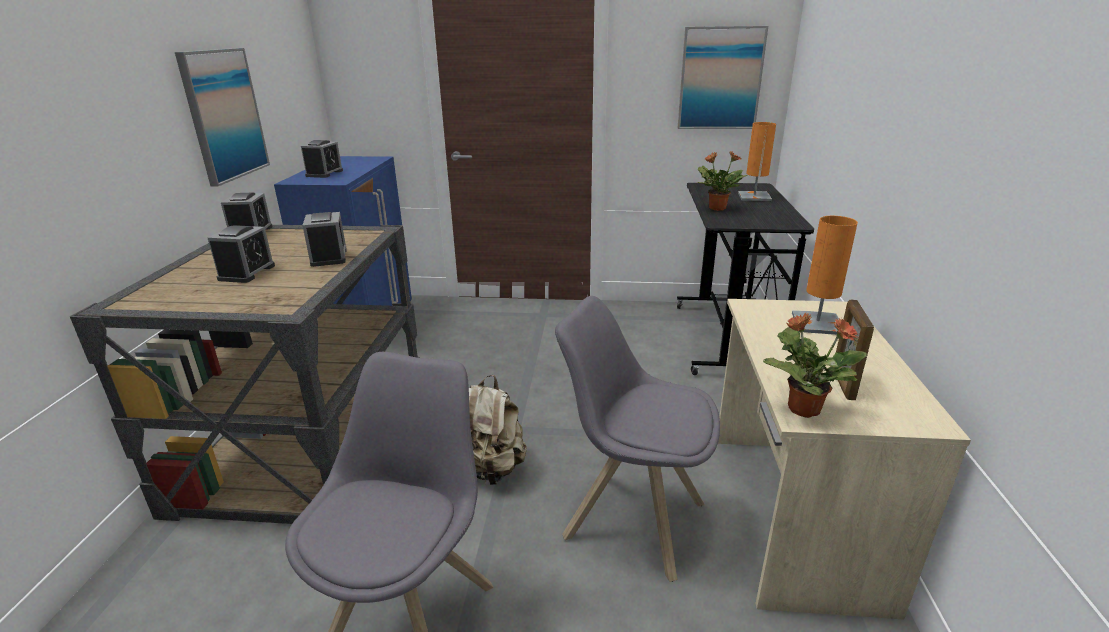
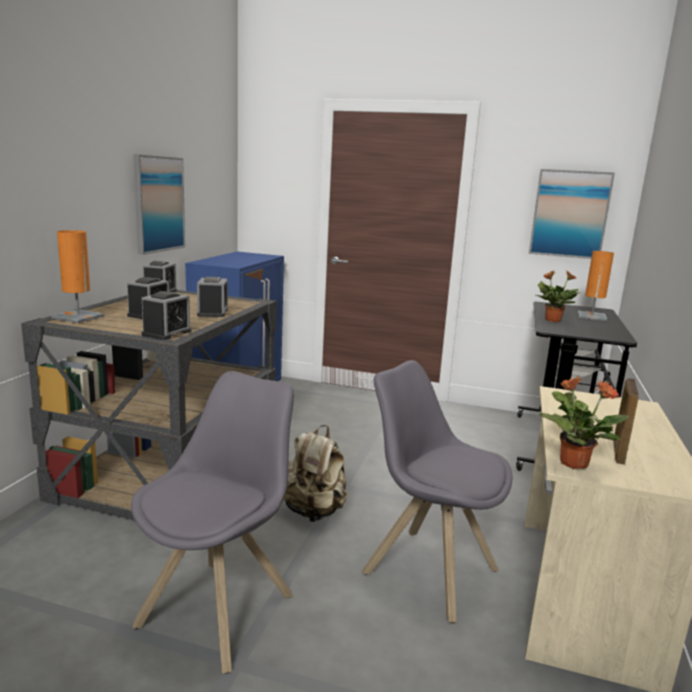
camera: 10 degrees right, 10 degrees down
(324, 173) = (226, 260): alarm clock -> alarm clock (167, 333)
(817, 323) = (615, 412): orange table lamp -> orange table lamp (78, 317)

